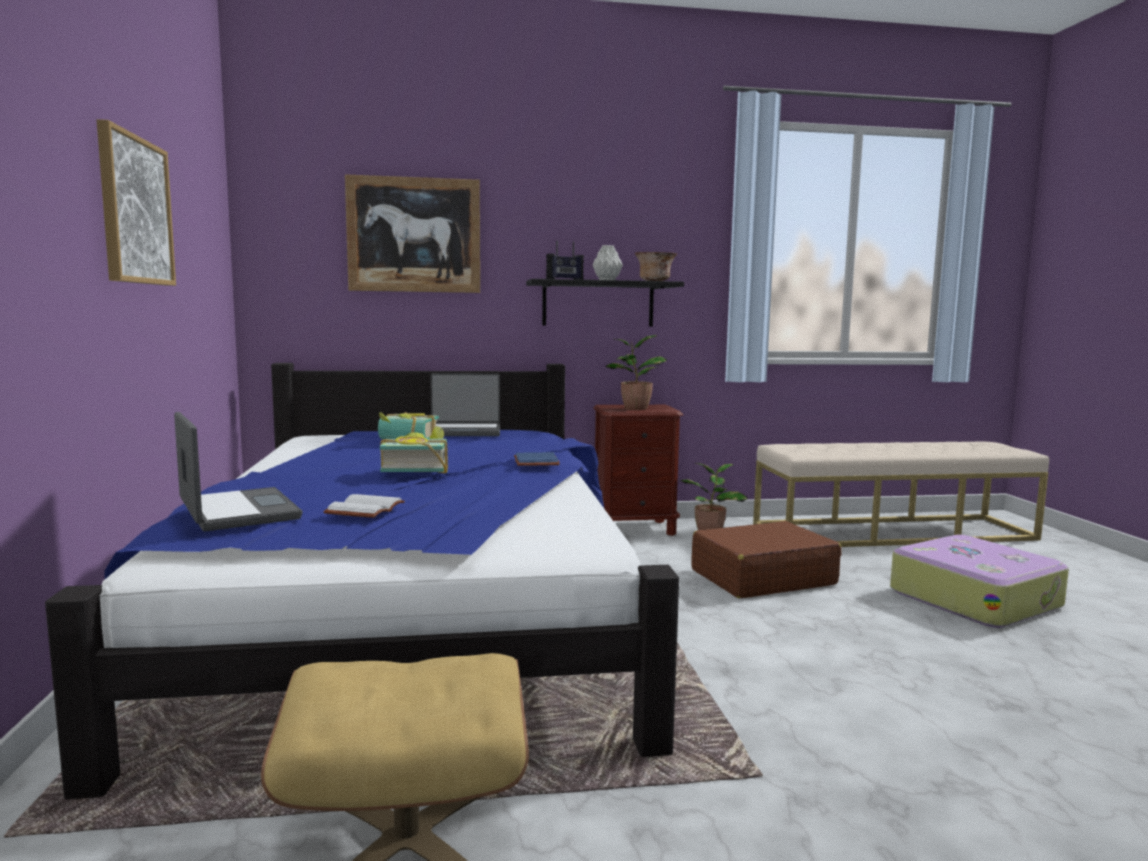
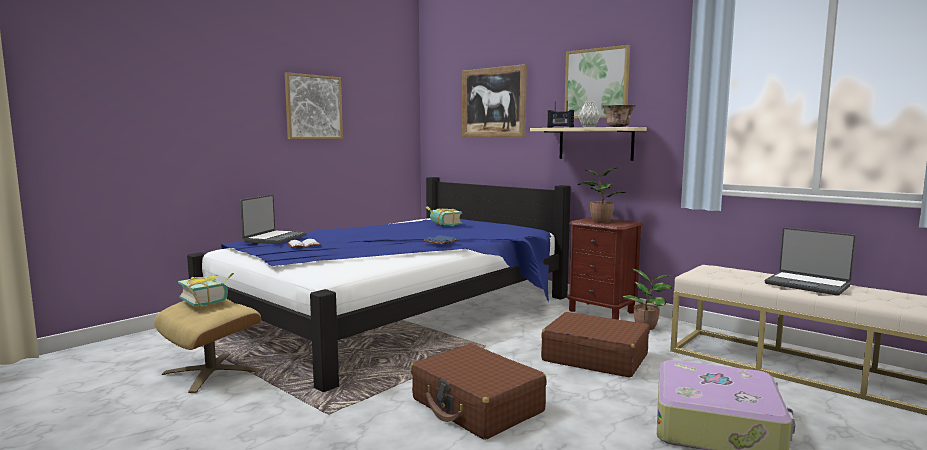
camera: 50 degrees right, 0 degrees up
(416, 469) = (383, 236): book -> book (209, 300)
(464, 432) = (490, 224): laptop -> laptop (807, 284)
(598, 221) = (596, 83): none -> picture
(598, 304) = (595, 143): black shelf -> beige shelf
(833, 672) = (477, 406): none -> brown suitcase

